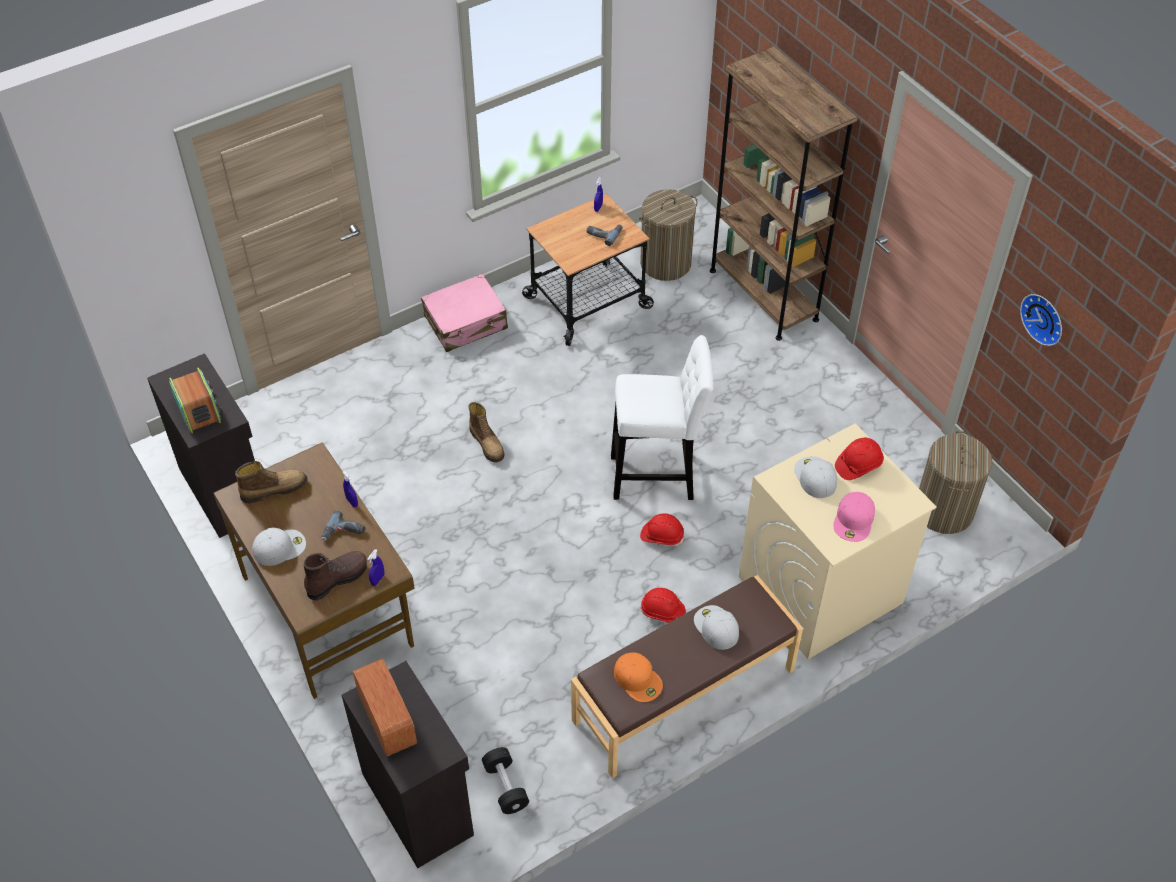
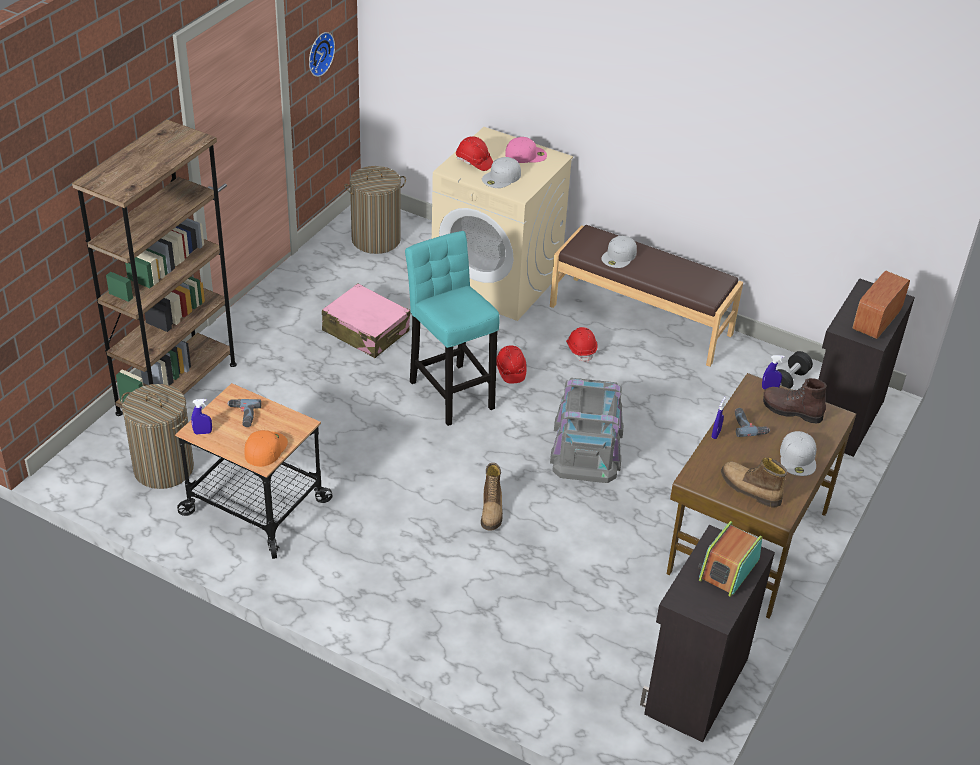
camera: 120 degrees left, 10 degrees down
(279, 547) = (798, 458): white cap -> white cap turned 120 degrees counterclockwise
(466, 322) = (341, 593): pink suitcase -> pink suitcase (366, 331)
(487, 443) = (492, 511): boot -> boot turned 150 degrees clockwise
(520, 548) = (587, 446): none -> grey storage box
(638, 679) = (693, 278): orange cap -> orange cap (265, 448)
(657, 476) = (450, 391): white stool -> turquoise stool

